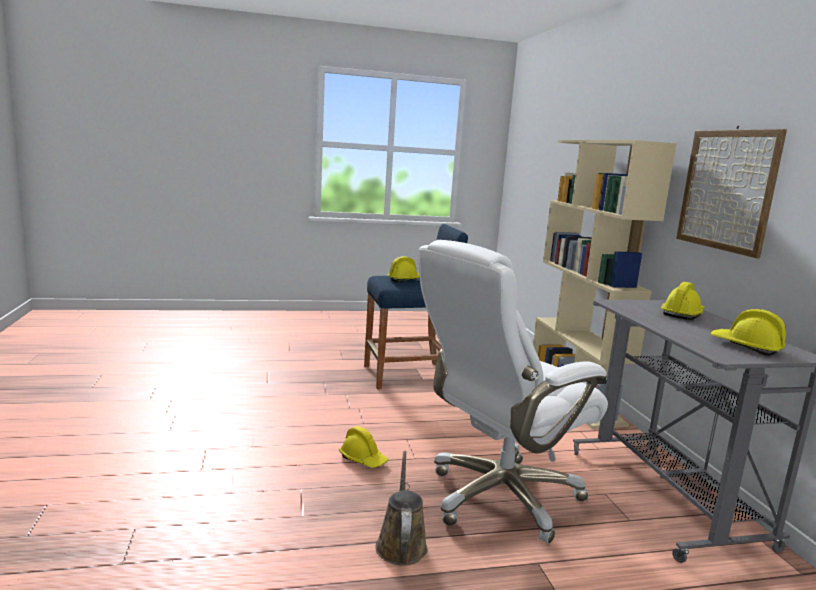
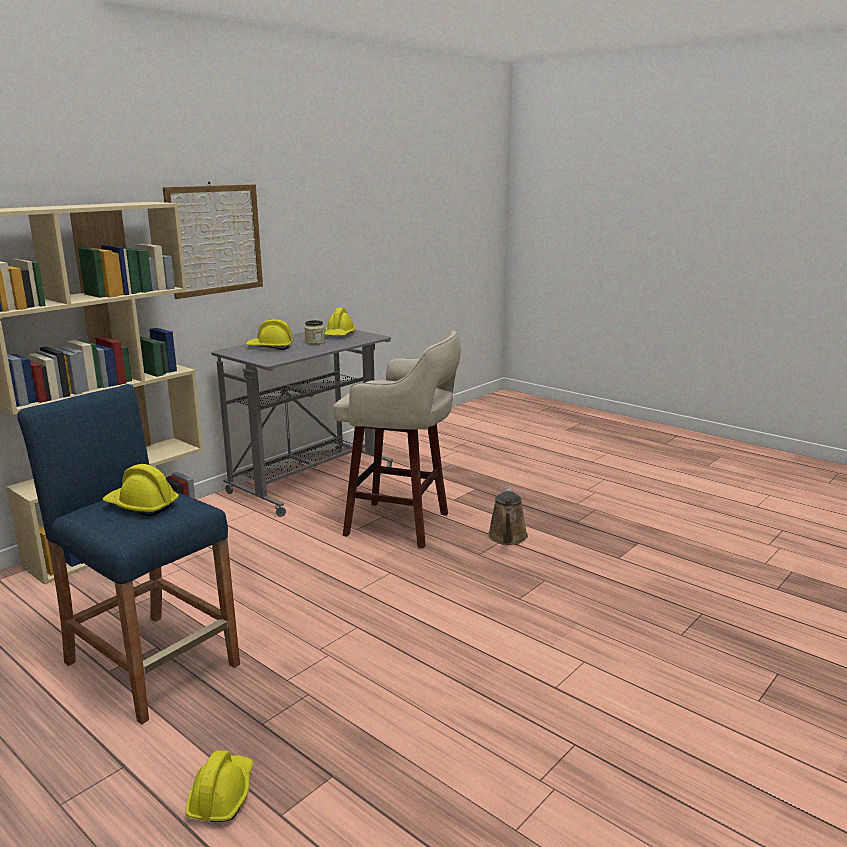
camera: 125 degrees left, 5 degrees up
(363, 459) = (430, 593): yellow hard hat -> yellow hard hat (222, 795)
(401, 543) = (507, 538): brown watering can -> brown watering can turned 45 degrees counterclockwise
(497, 498) = (401, 525): white office chair -> beige stool
(701, 330) = (315, 342): none -> jar

